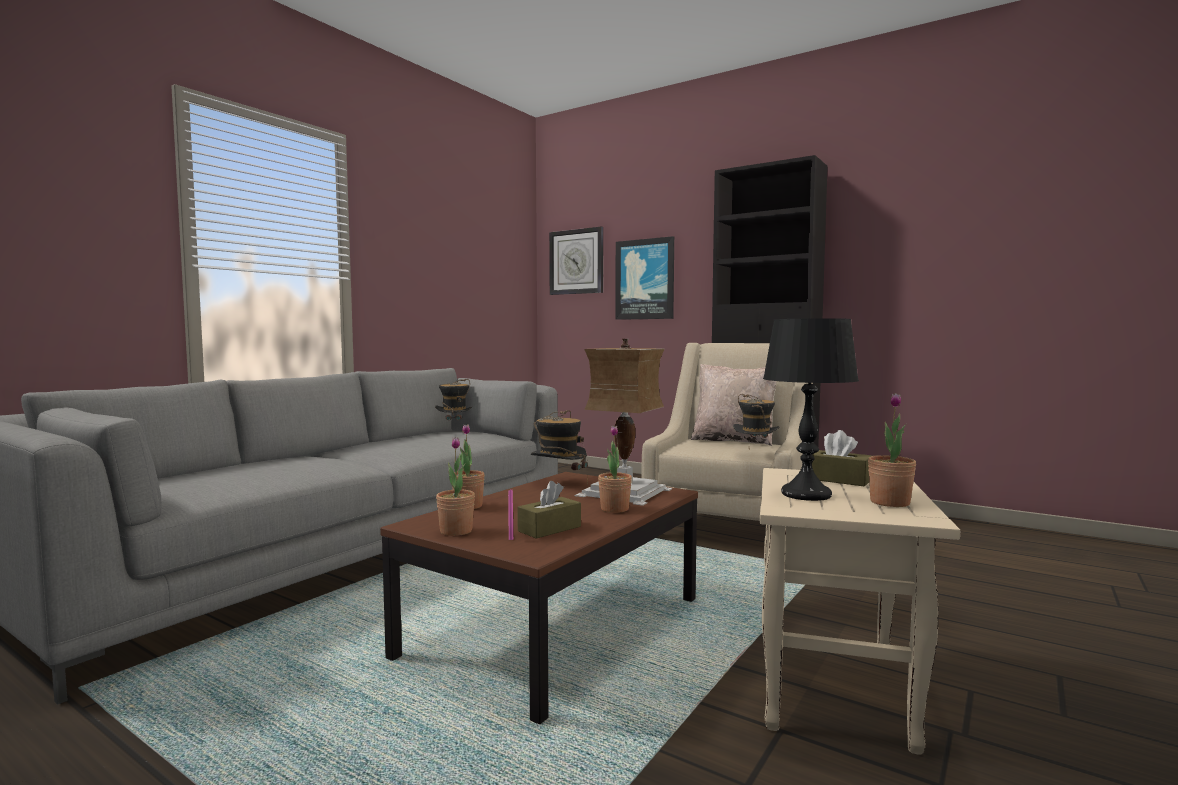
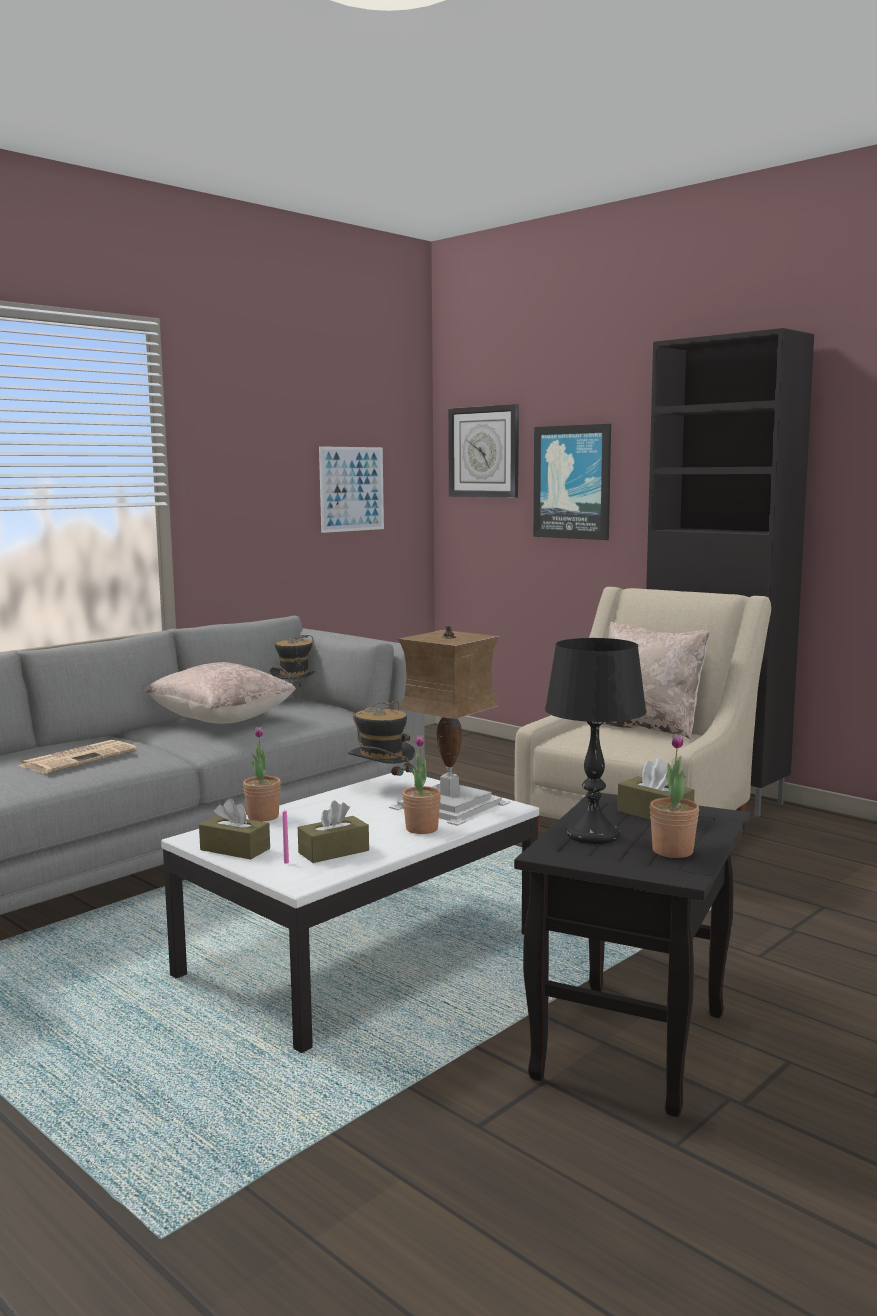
camera: 10 degrees right, 5 degrees up
(285, 468) = (79, 758): none -> newspaper
(401, 443) = (221, 721): none -> beige pillow
(456, 531) = (235, 849): potted plant -> brown tissue box
(483, 284) = (352, 489): none -> picture
(555, 625) = (360, 953): brown coffee table -> white coffee table
(755, 455) = (654, 754): hat -> none
(836, 691) = (632, 1049): beige side table -> black side table

